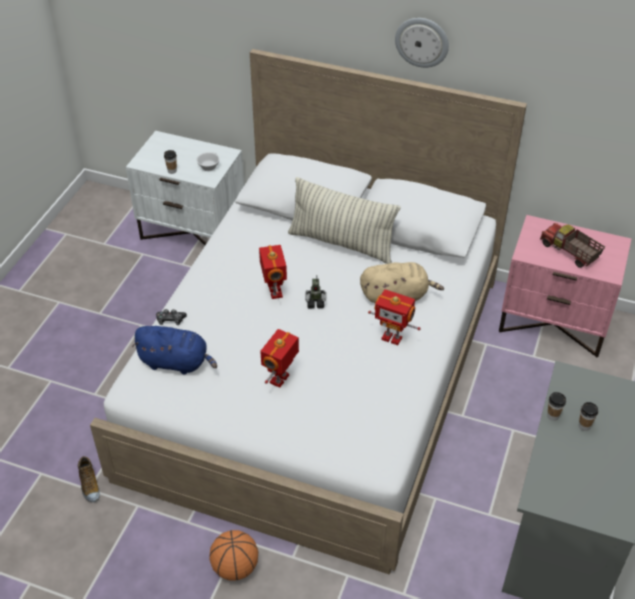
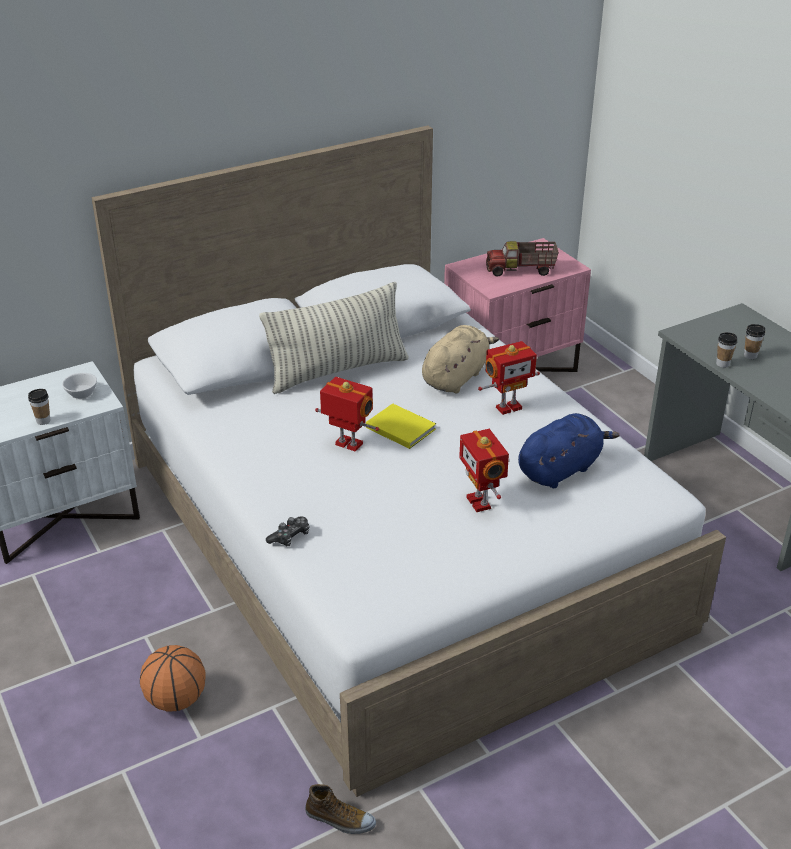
camera: 50 degrees left, 10 degrees down
(176, 362) = (363, 563): blue plush toy -> blue plush toy (561, 469)
(235, 567) = (590, 746): basketball -> basketball (176, 700)
(315, 303) = (400, 427): toy robot -> yellow book
(422, 42) = (304, 98): wall clock -> none

